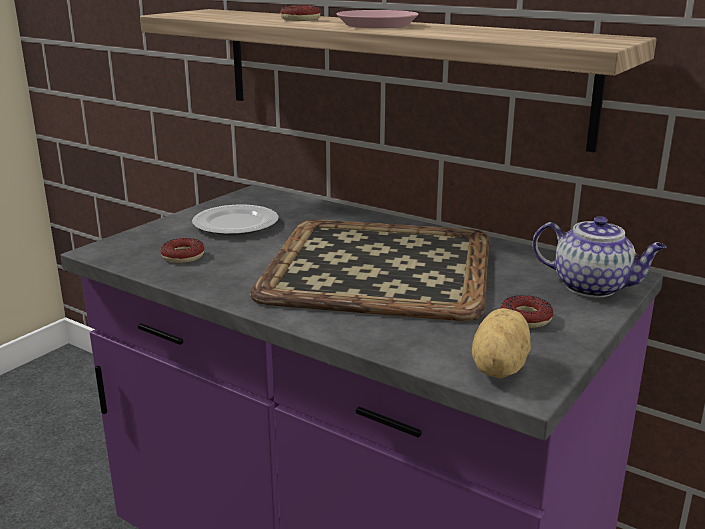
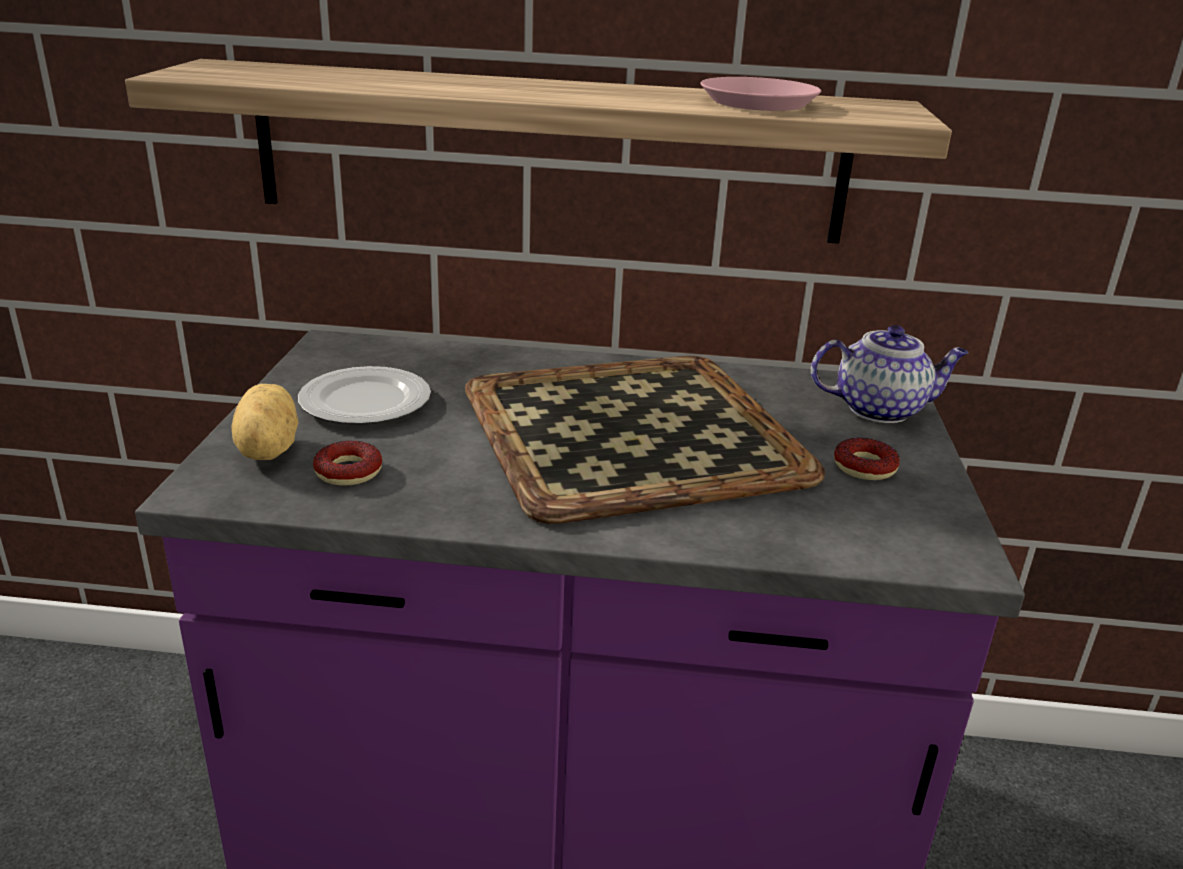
camera: 30 degrees left, 5 degrees up
(300, 19) = (421, 81): donut -> none
(377, 25) = (560, 90): pink plate -> pink plate (758, 103)
(496, 368) = (910, 542): potato -> potato (265, 451)

